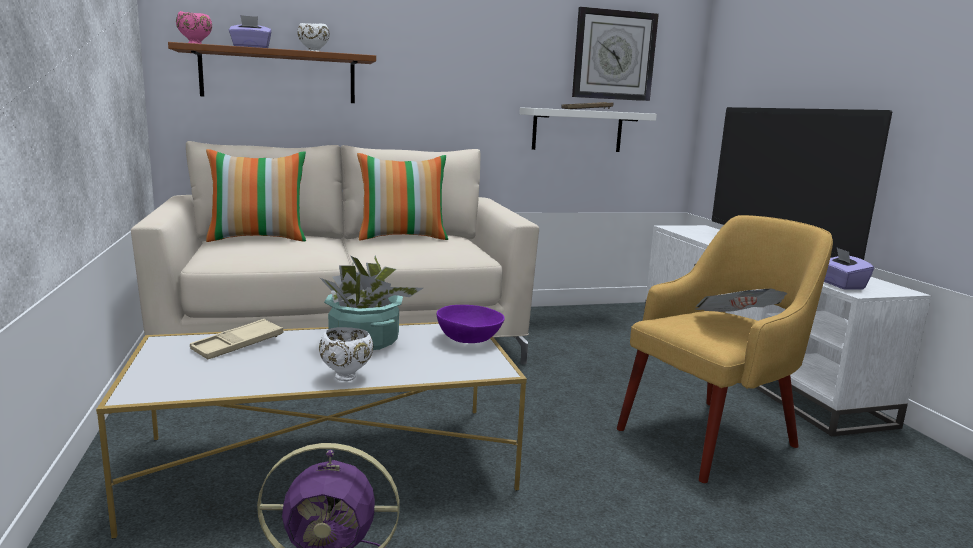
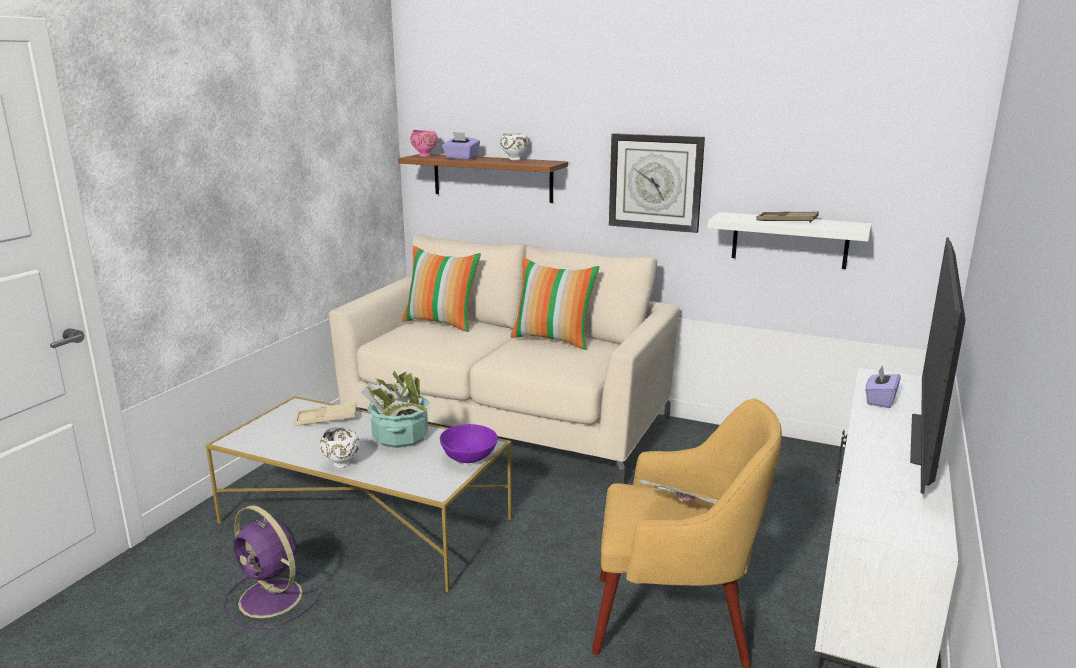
camera: 40 degrees right, 5 degrees up
(614, 55) = (841, 154): wall clock -> wall clock (655, 182)
(840, 285) = (863, 509): purple tissue box -> purple tissue box (880, 400)

